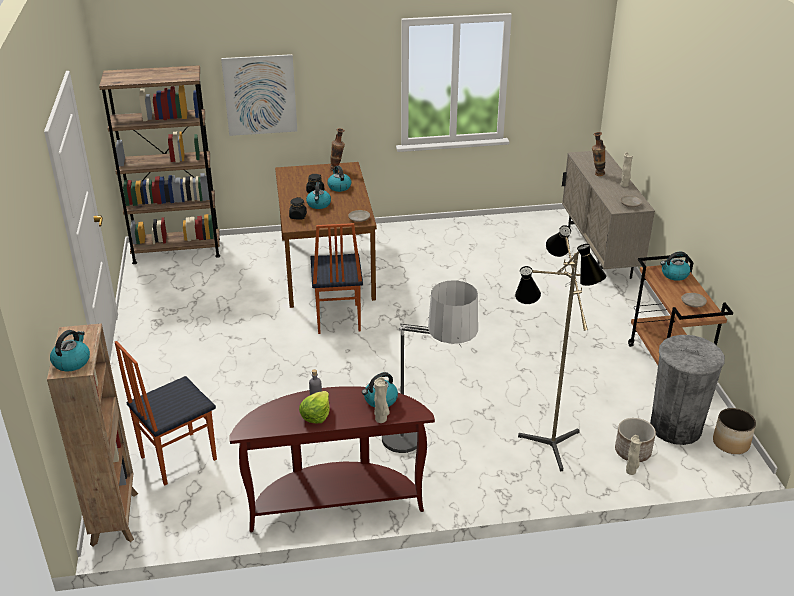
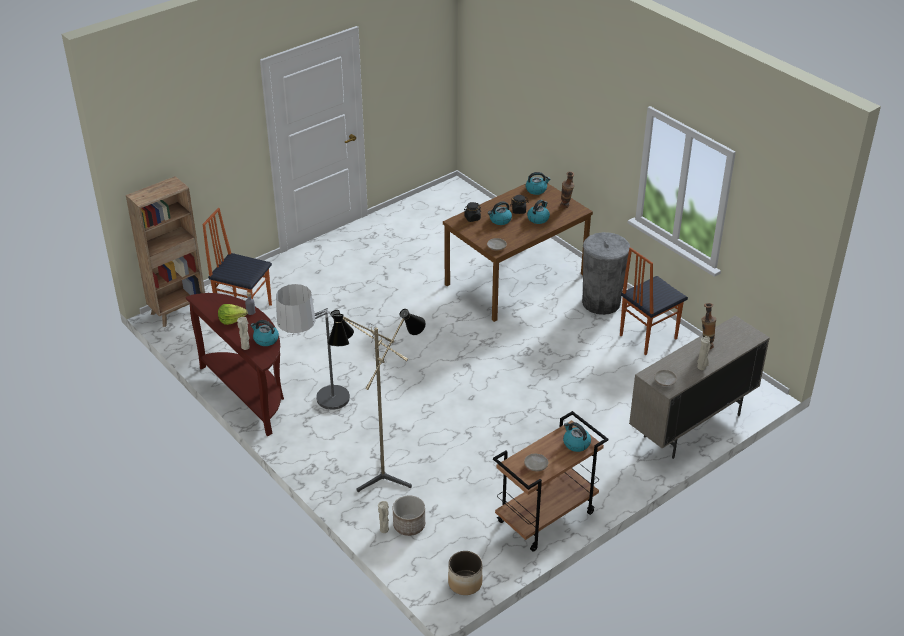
camera: 60 degrees right, 5 degrees up
(72, 361) = (145, 195): kettle -> kettle (536, 190)
(177, 251) = (468, 201): brown bookcase -> none
(260, 95) = (546, 112): picture -> none
(337, 319) = (450, 313): chair -> chair (647, 336)
(675, 427) = (461, 543): grey trash can -> grey trash can (601, 302)

